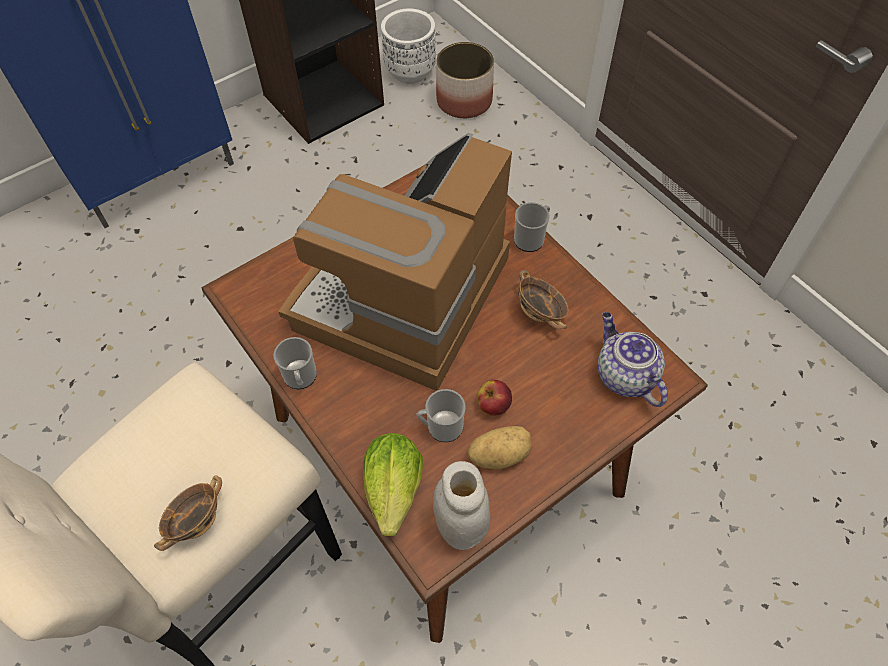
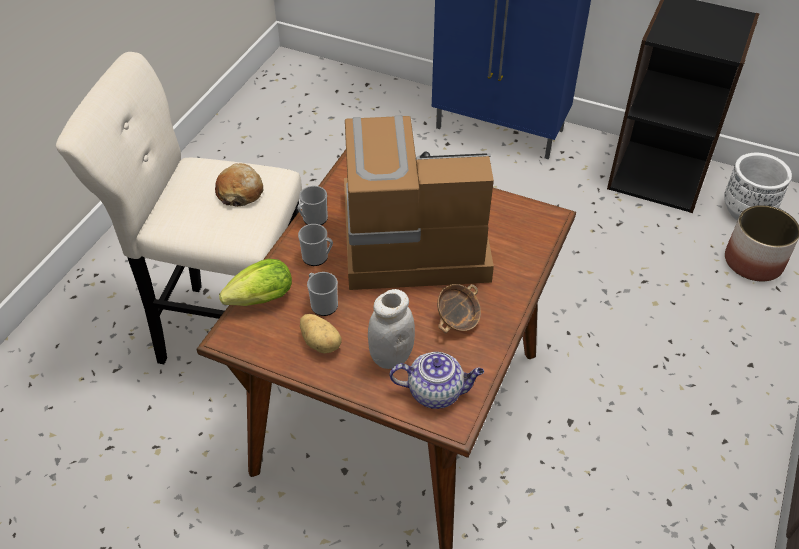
camera: 60 degrees right, 10 degrees down
(185, 439) = (240, 192): none -> bread
(195, 520) = (192, 221): bowl -> none
(461, 526) = (256, 344): white jar -> white jar (391, 356)
(493, 405) = (358, 324): apple -> none
(531, 238) = (522, 288): mug -> mug (318, 257)
(624, 375) = (436, 392): teapot -> teapot turned 60 degrees clockwise

